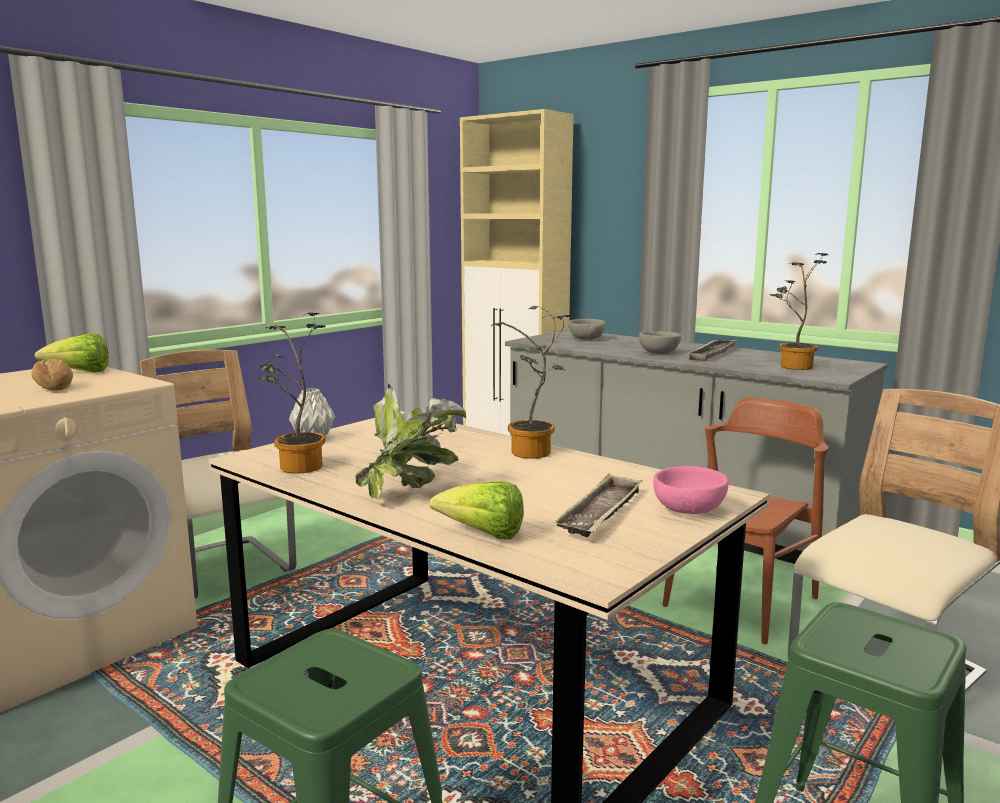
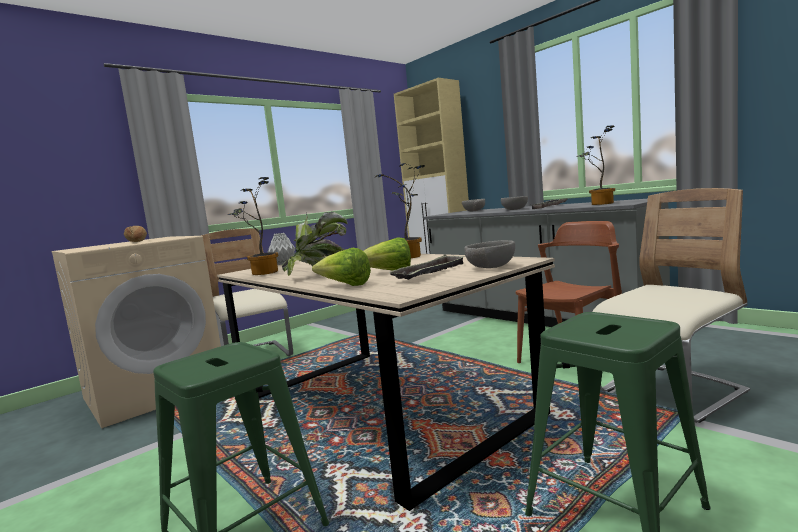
camera: 10 degrees right, 5 degrees down
(80, 373) = (159, 238): lettuce -> lettuce (389, 272)
(690, 510) = (492, 267): pink bowl -> grey bowl

